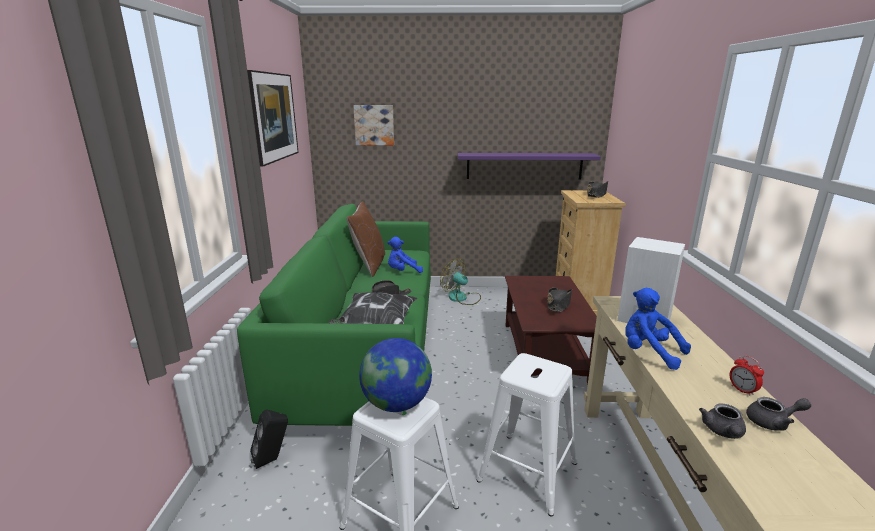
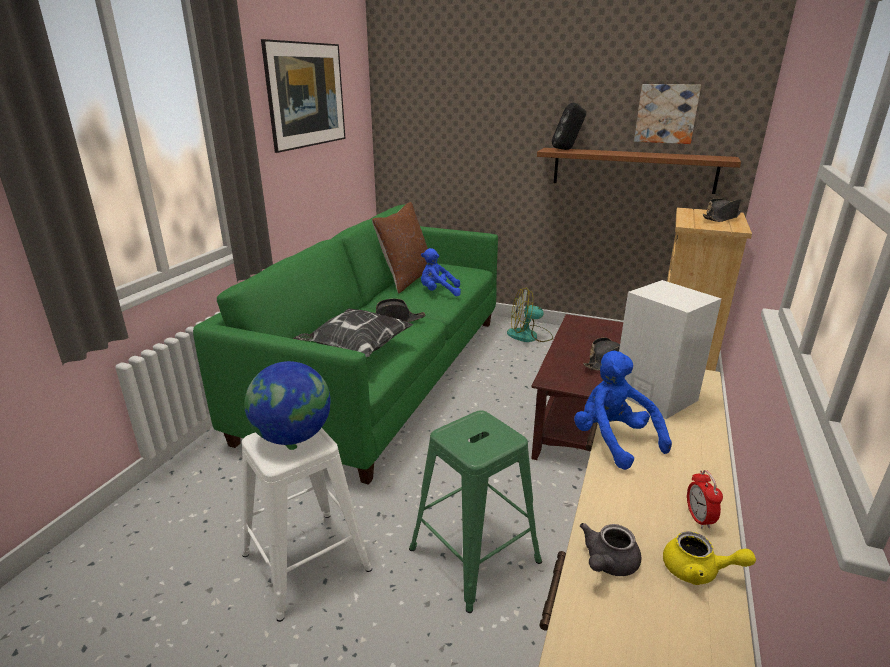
camera: 20 degrees right, 5 degrees up
(272, 460) = (223, 470): black speaker -> black speaker (567, 149)
(374, 125) = (444, 107): picture -> picture (666, 113)
(461, 298) = (529, 336): fan -> fan turned 60 degrees counterclockwise
(524, 166) = (633, 170): purple shelf -> brown shelf
(527, 470) = (474, 553): white stool -> green stool
(773, 422) = (698, 571): grey teapot -> yellow teapot

